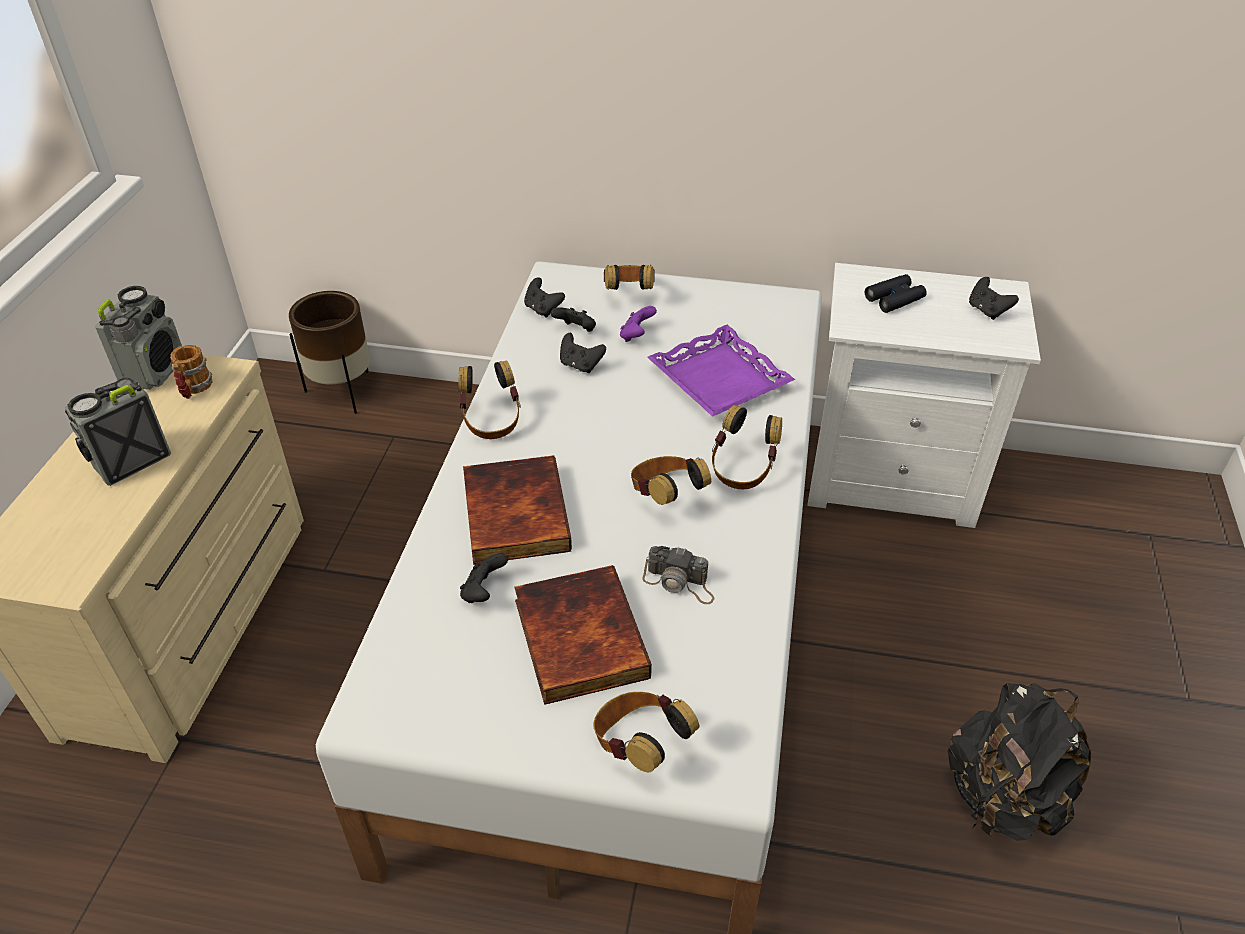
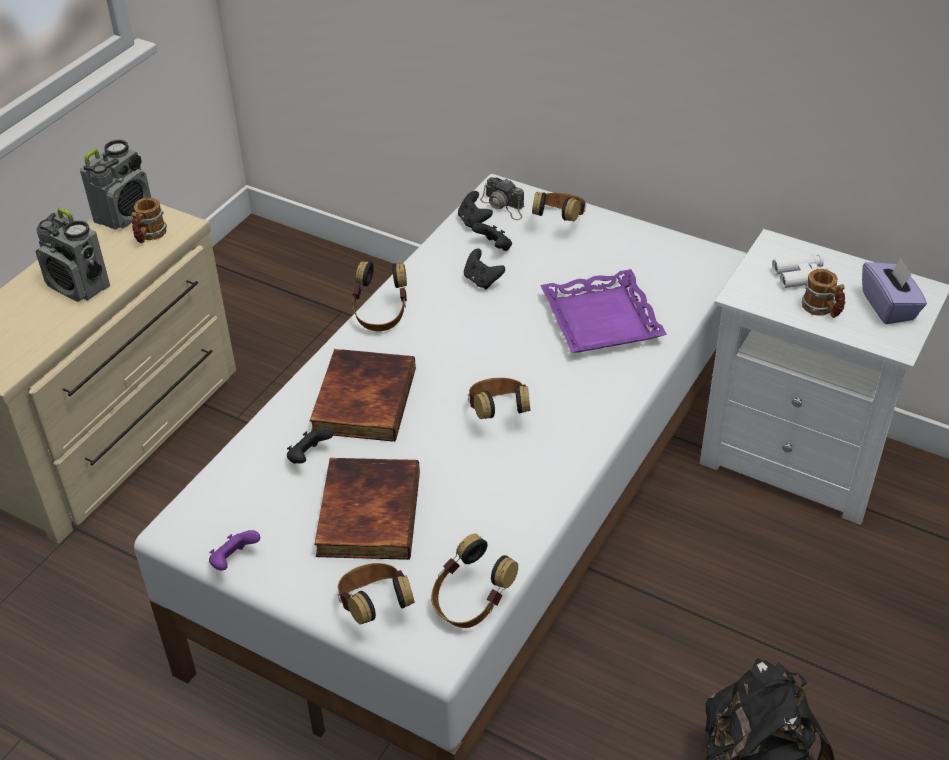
camera: 20 degrees right, 0 degrees up
(130, 461) = (79, 286): radio -> radio turned 120 degrees counterclockwise
(343, 391) = (313, 260): brown planter -> none
(636, 336) = (546, 263): purple game controller -> purple game controller (234, 561)
(679, 583) = (473, 489): camera -> camera (504, 205)
(742, 469) = (579, 406): headphones -> headphones (470, 603)
(894, 299) = (801, 276): black binoculars -> white binoculars
(931, 325) = (822, 310): none -> mug
(987, 311) = (889, 306): black game controller -> purple tissue box

